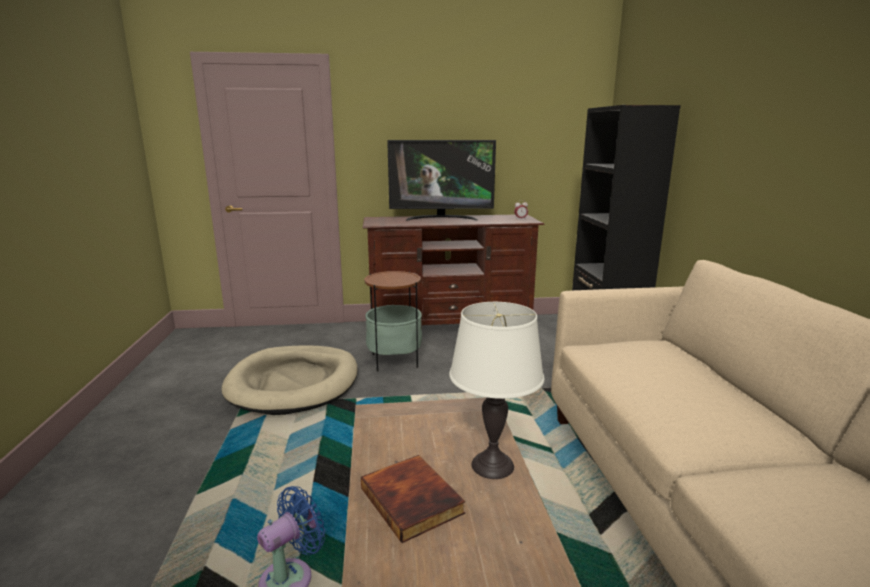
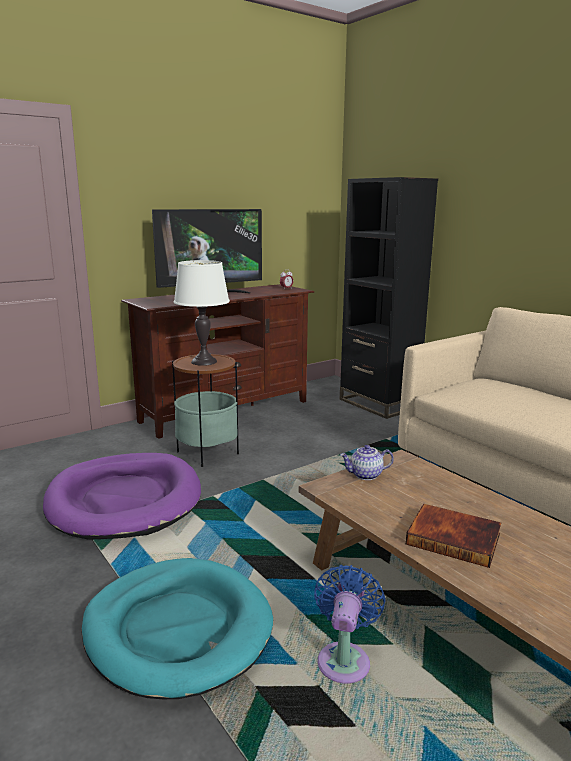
camera: 30 degrees left, 0 degrees up
(212, 496) = (178, 629): none -> turquoise dog bed
(294, 383) = (124, 500): beige dog bed -> purple dog bed
(423, 412) = (365, 475): none -> teapot
(493, 465) = (471, 497): white table lamp -> white table lamp (204, 362)

